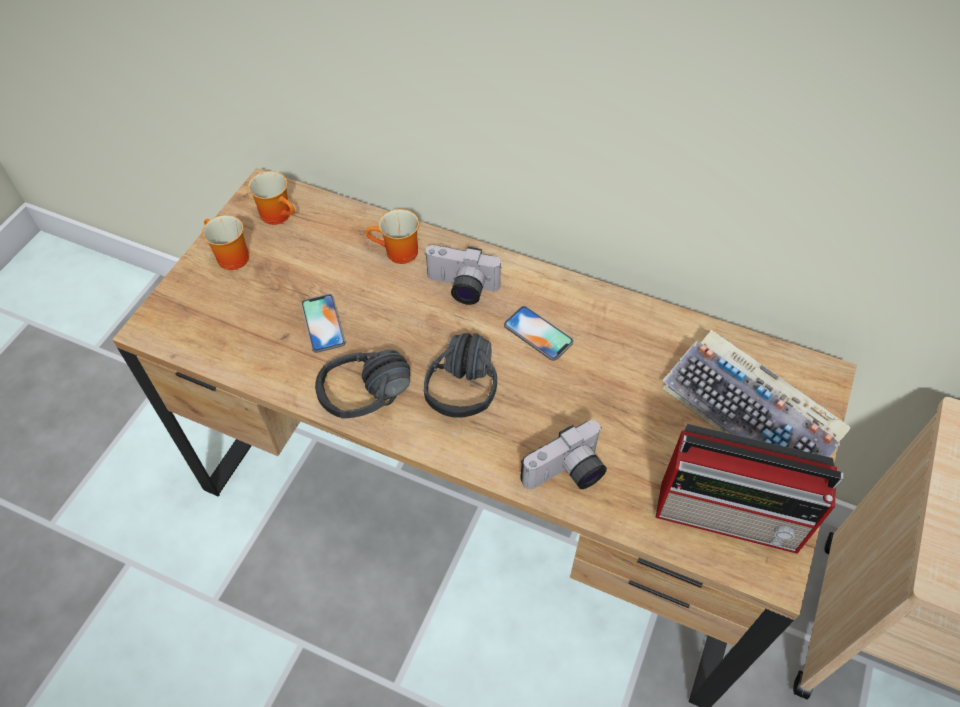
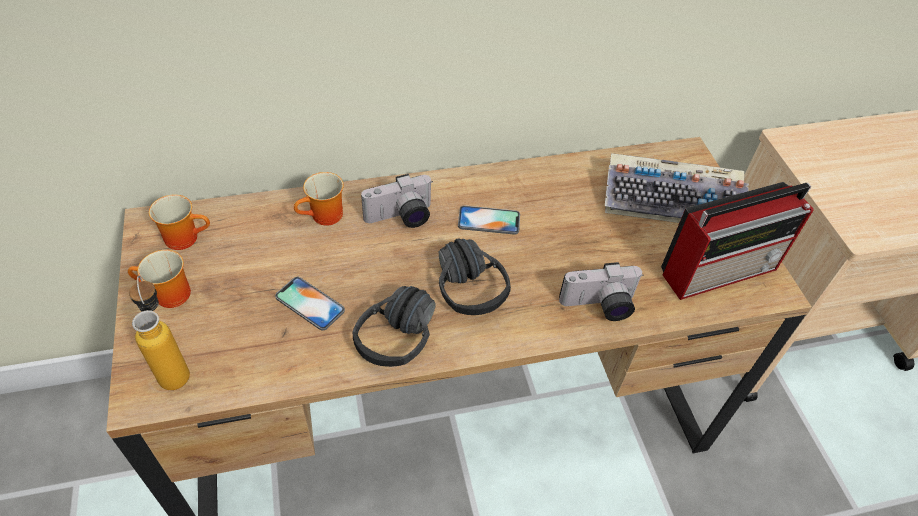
camera: 40 degrees left, 5 degrees down
(189, 317) = (174, 367): none -> bottle
(567, 474) = (599, 306): camera -> camera turned 60 degrees clockwise

